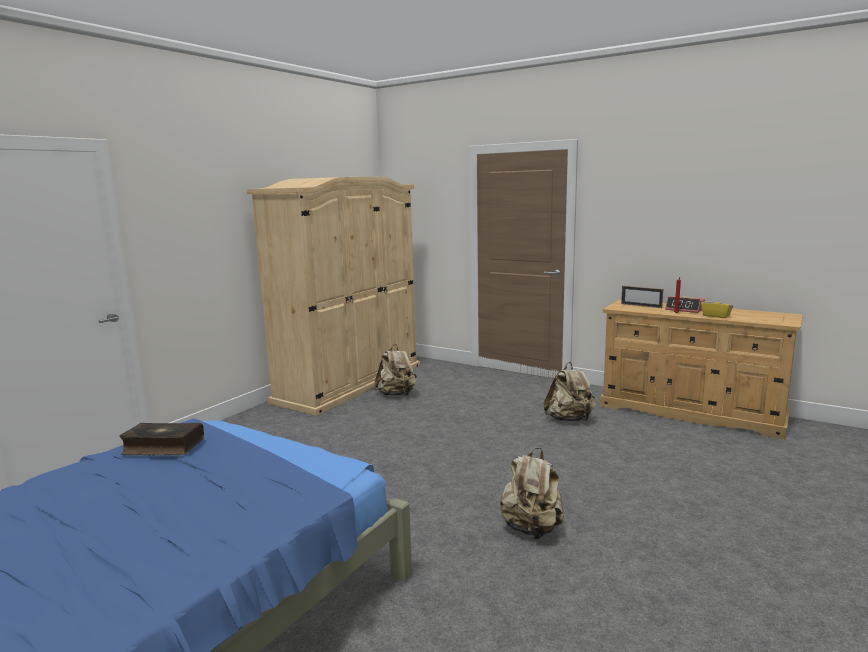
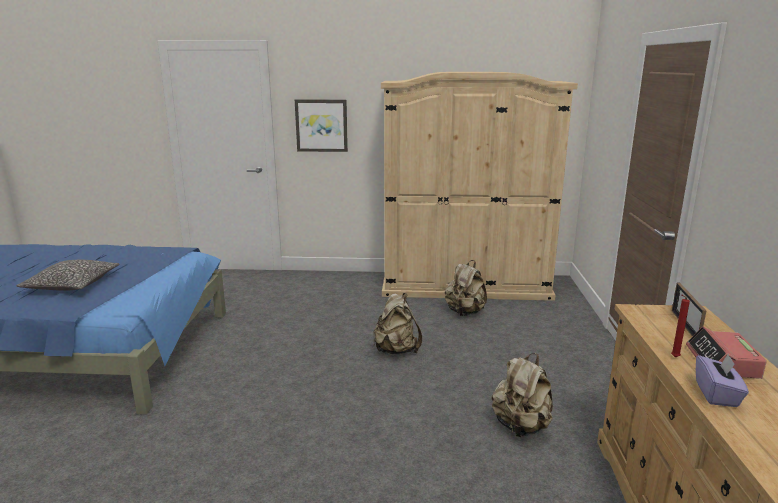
camera: 60 degrees right, 5 degrees up
(163, 447) = (140, 254): book -> none
(183, 246) = (321, 125): none -> picture
(211, 496) = (72, 285): none -> pillow
(532, 529) = (239, 457): beige backpack -> beige backpack (396, 350)
(716, 316) = (717, 394): yellow tissue box -> purple tissue box

